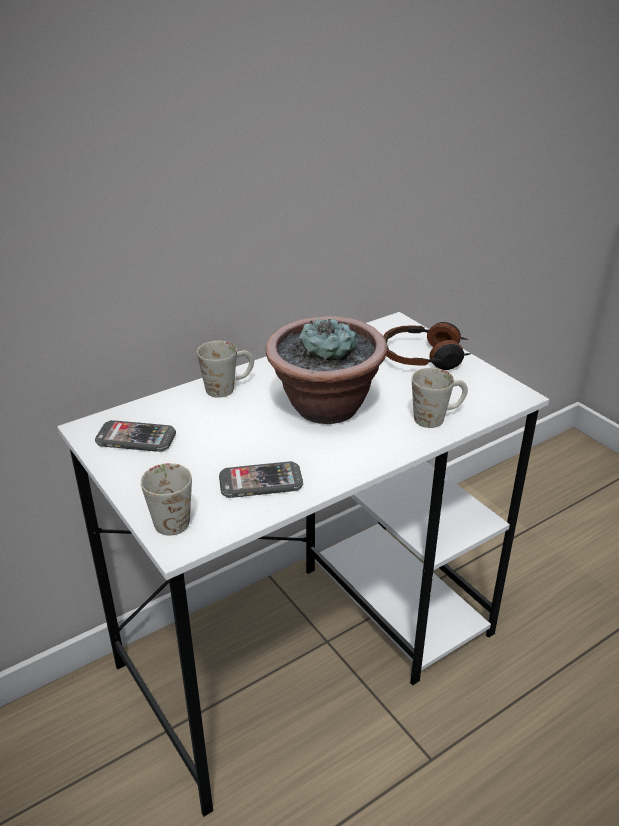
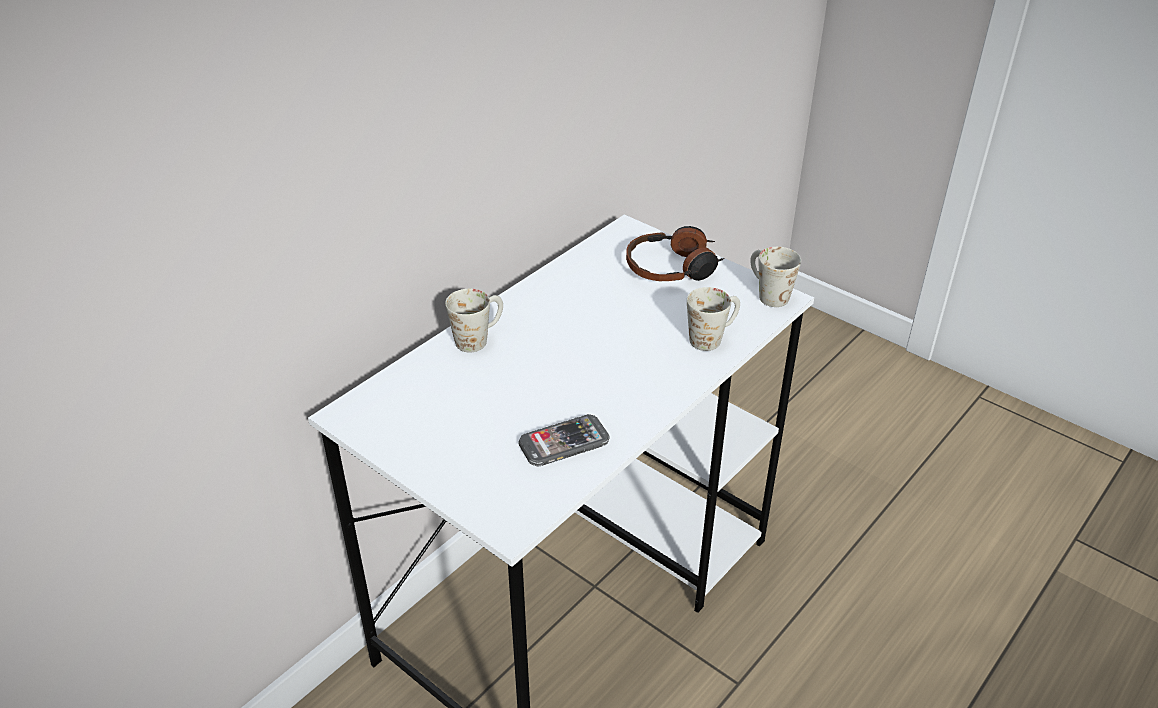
camera: 15 degrees left, 5 degrees up
(136, 438) = (406, 417): phone -> none
(169, 516) = (486, 498): white mug -> white mug (767, 293)
(325, 407) = (594, 345): potted plant -> none

